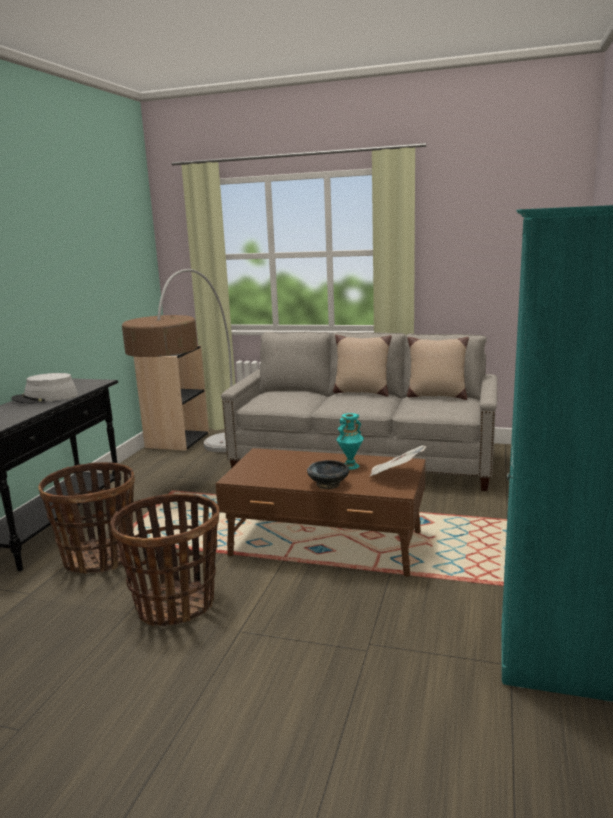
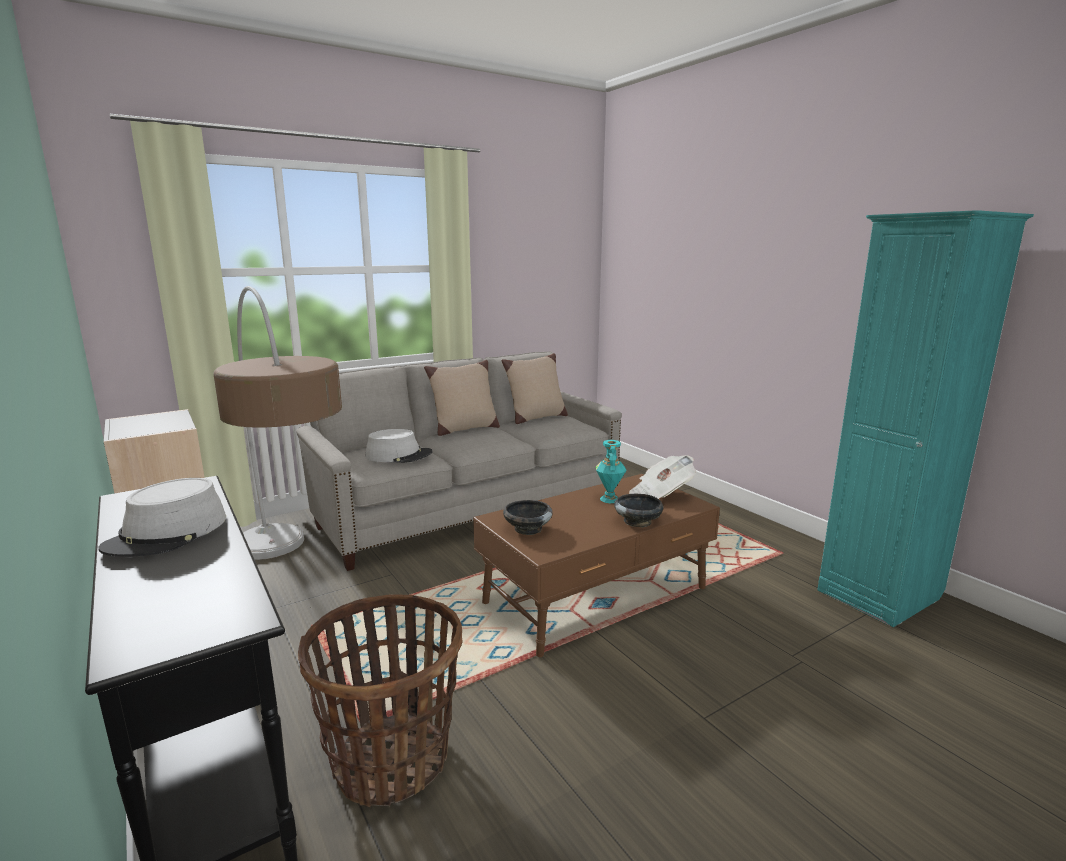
camera: 50 degrees left, 0 degrees up
(175, 605) = (600, 740): basket -> none
(259, 464) = (528, 528): none -> black bowl
(284, 399) = (399, 455): none -> grey hat

